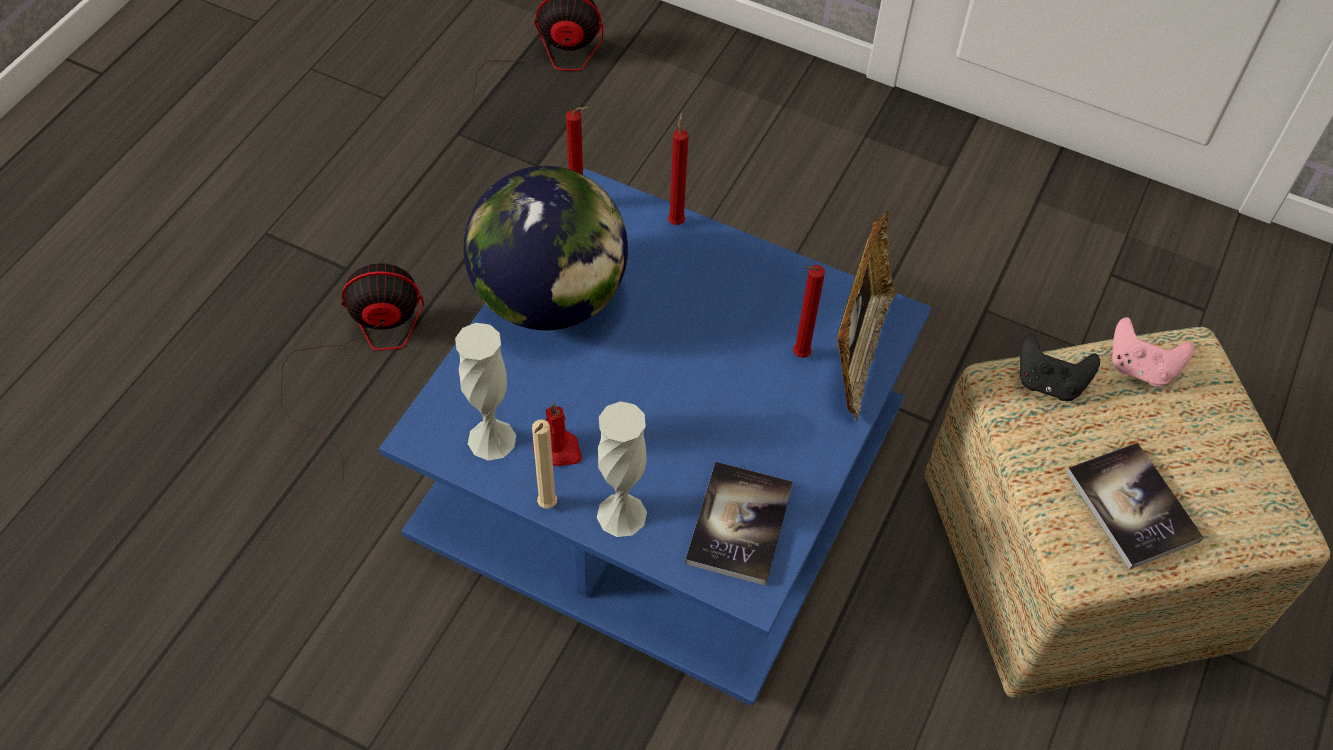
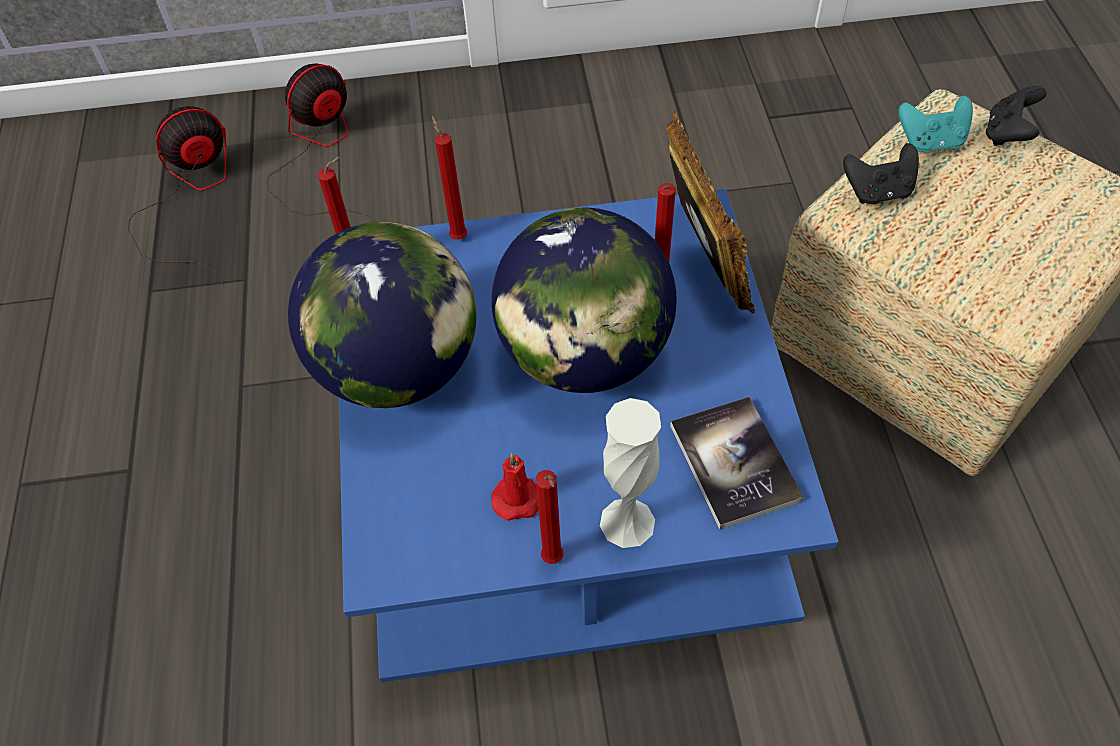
camera: 30 degrees left, 0 degrees up
(361, 354) = (204, 539): fan -> fan (321, 153)
(492, 439) = (450, 531): white vase -> none
(546, 507) = (553, 561): beige candle -> red candle
(696, 372) = (584, 354): none -> globe
(1132, 507) = (1023, 250): book -> none
(1140, 368) = (930, 142): pink game controller -> turquoise game controller
(1222, 402) = (1007, 134): none -> black game controller

